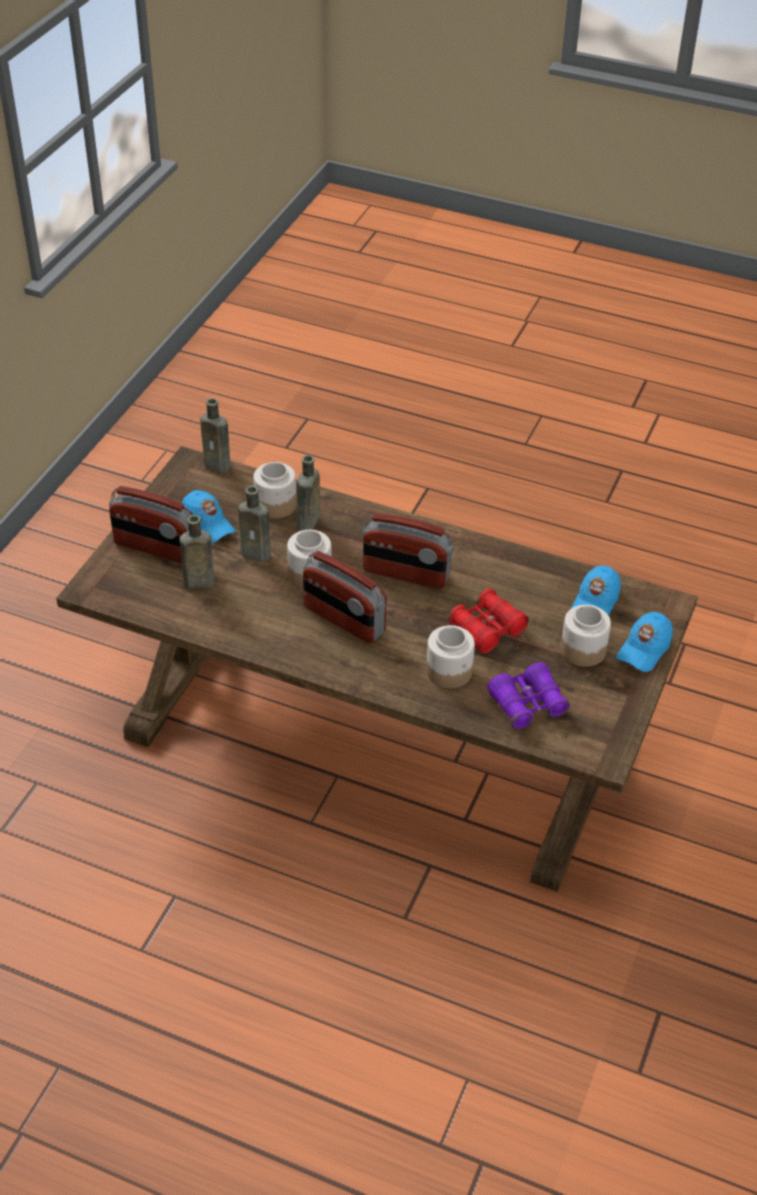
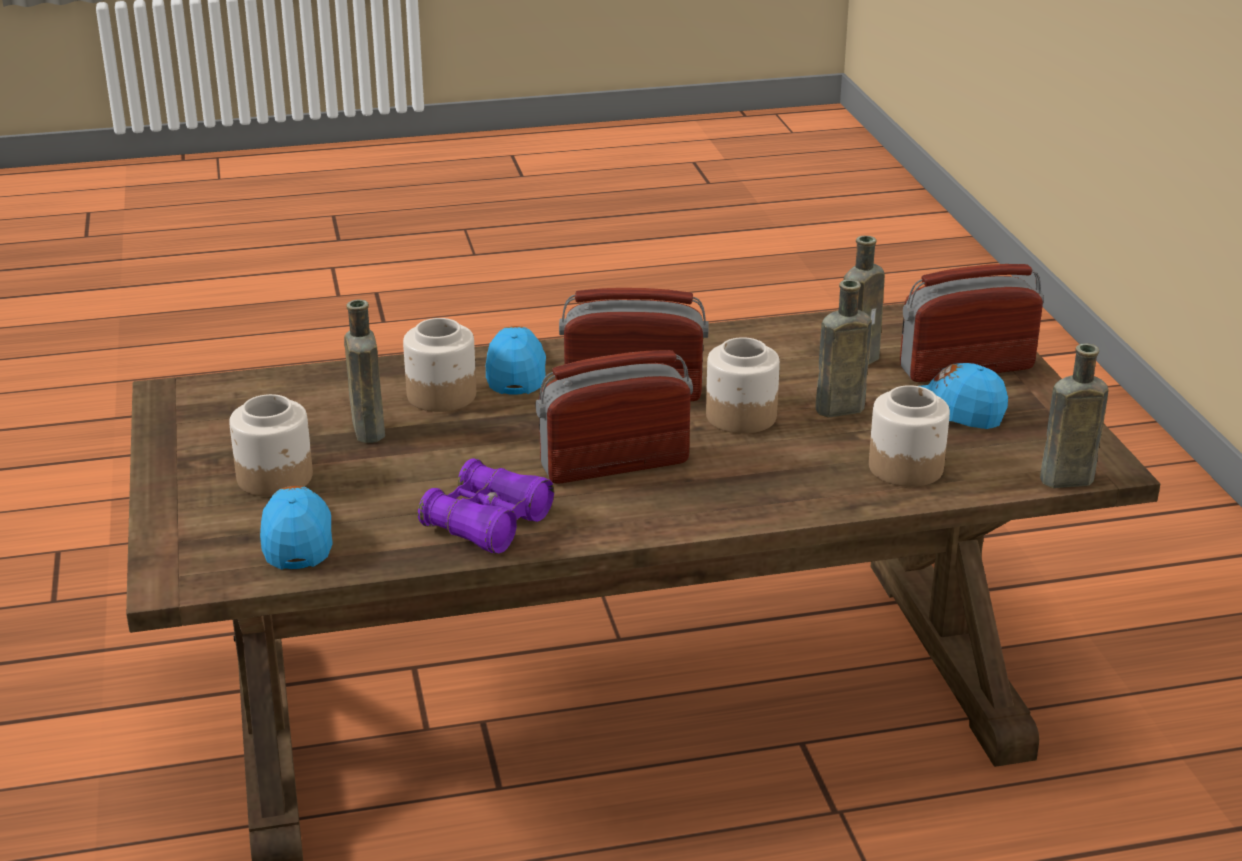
camera: 145 degrees right, 15 degrees down
(308, 524) = (827, 465): brown bottle -> brown bottle (367, 428)
(487, 629) = (433, 450): red binoculars -> none
(527, 704) = (310, 402): purple binoculars -> purple binoculars (487, 523)
(644, 649) = (181, 510): blue cap -> blue cap (516, 371)

